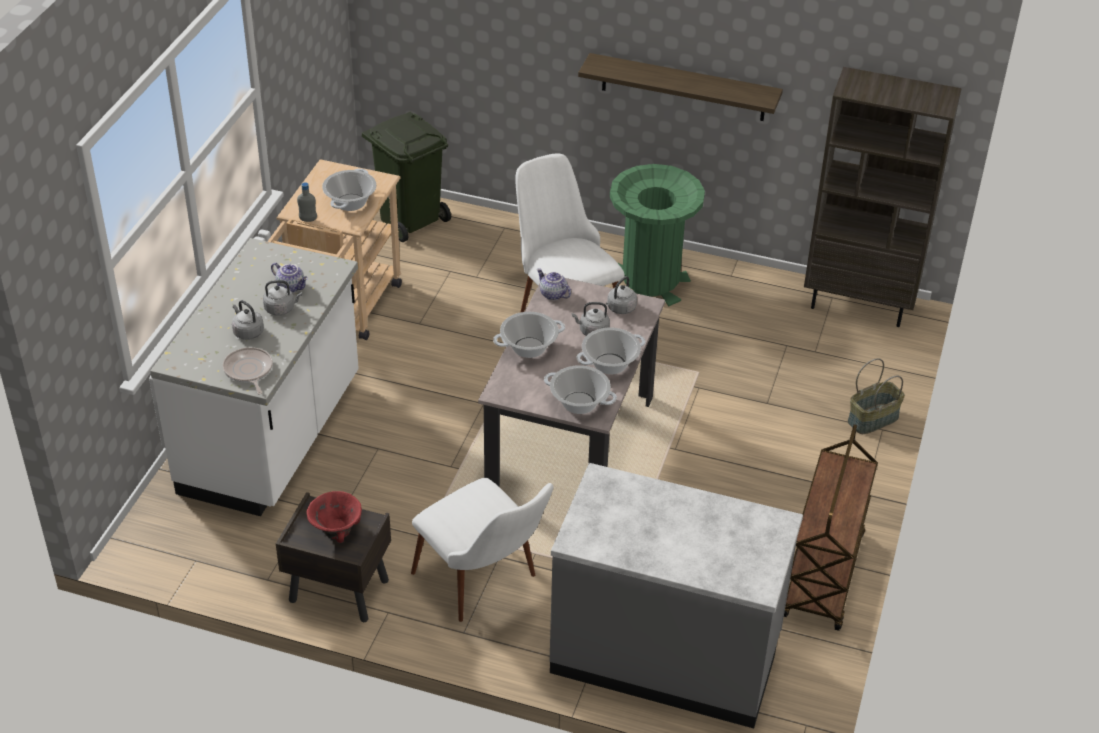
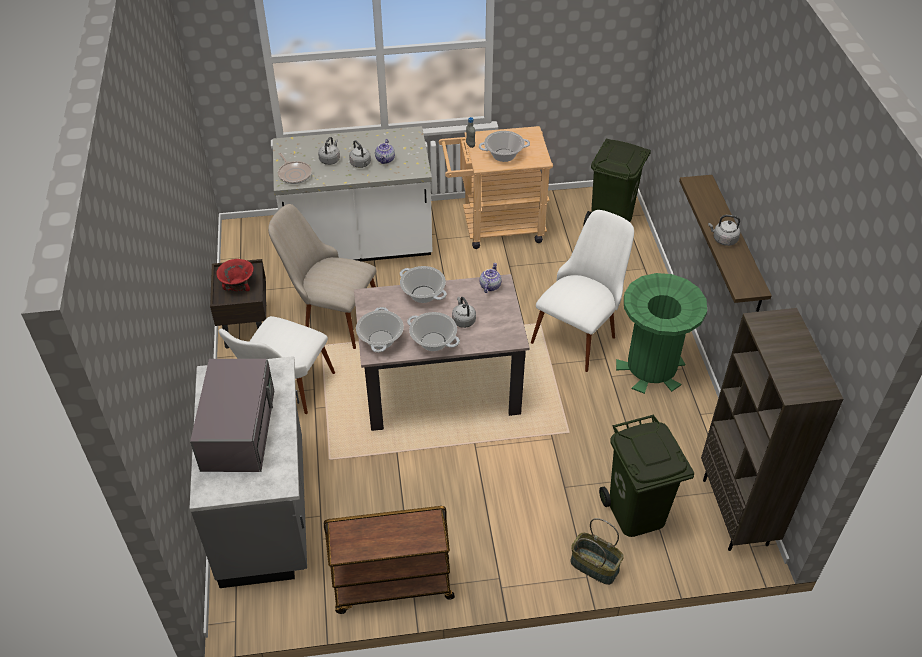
camera: 65 degrees right, 5 degrees up
(248, 371) = (294, 174): frying pan -> frying pan turned 105 degrees clockwise
(384, 503) = (331, 316): none -> beige chair
(620, 309) = (499, 326): grey kettle -> grey kettle (723, 239)
(677, 537) = (238, 428): none -> grey microwave
(825, 367) = (635, 512): none -> green trash can

